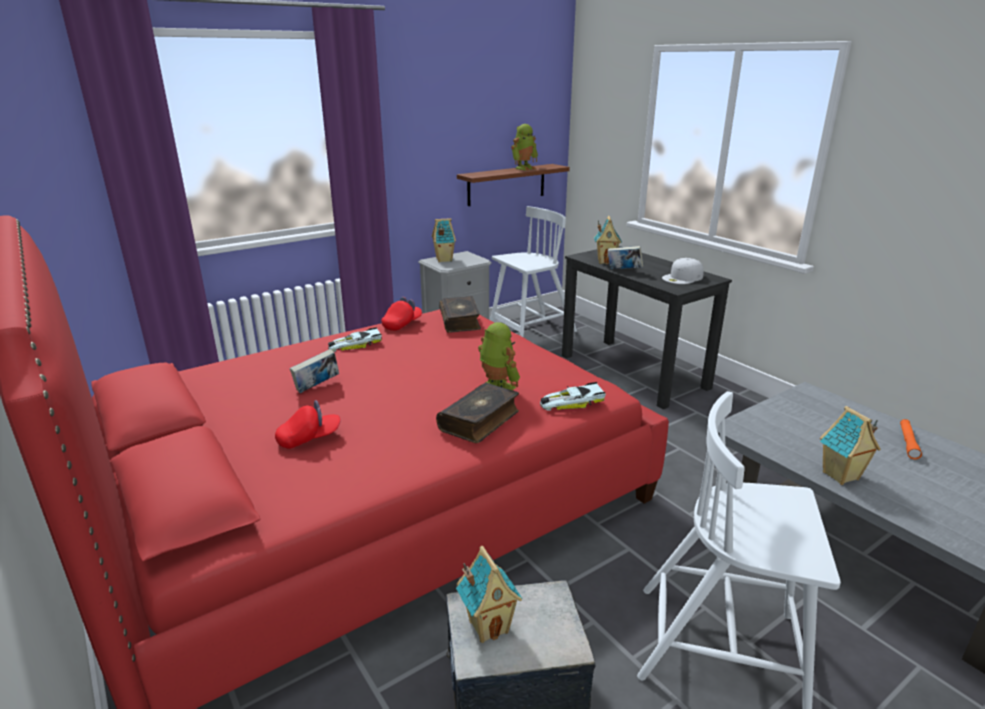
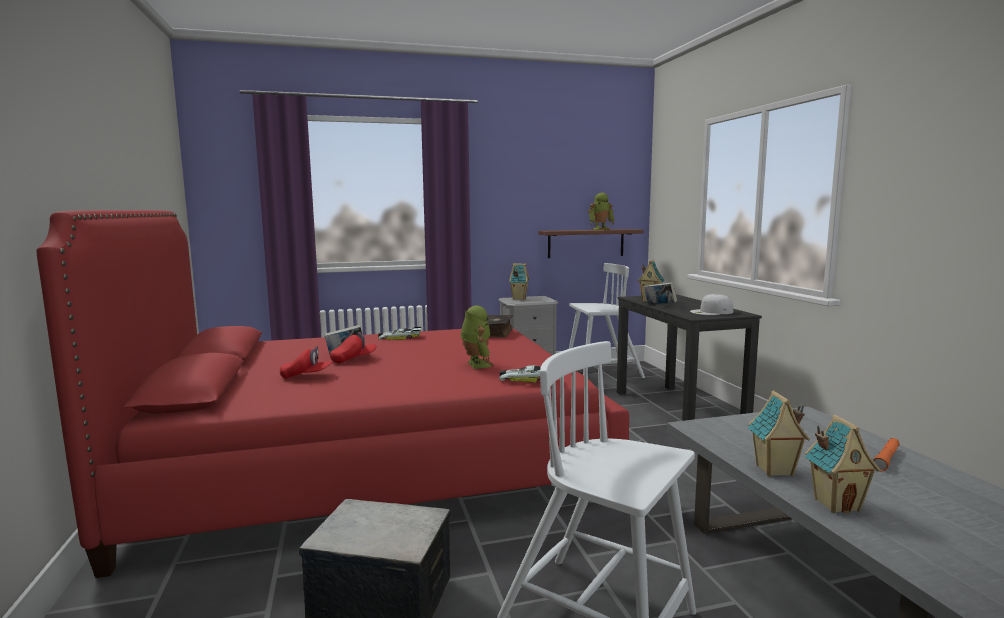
camera: 20 degrees right, 15 degrees down
(402, 324) = (448, 331): red cap -> red cap (353, 359)
(480, 421) = (439, 380): book -> none
(488, 626) = (356, 522): toy house -> toy house (836, 504)

